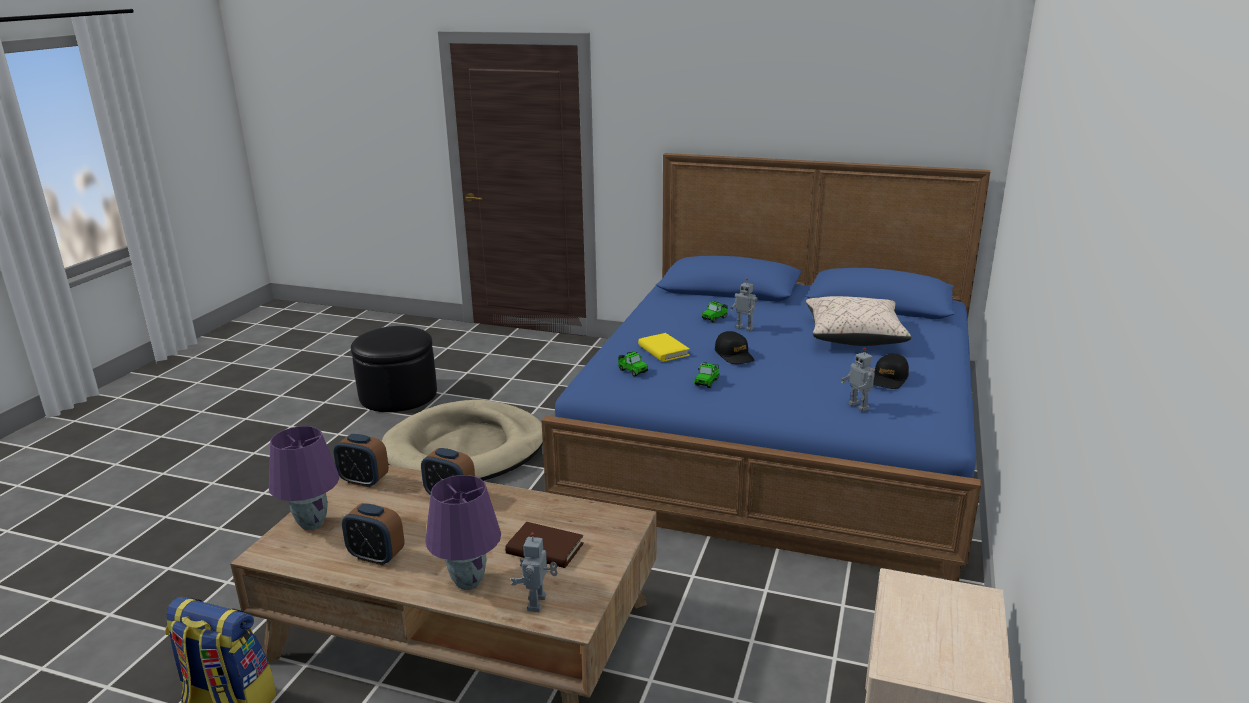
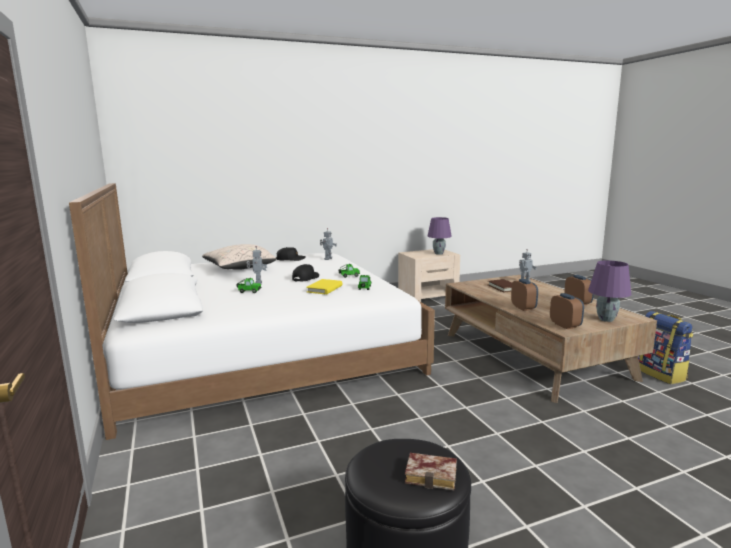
camera: 130 degrees left, 10 degrees down
(372, 338) = (433, 475): none -> book
(466, 449) = (426, 434): beige dog bed -> none
(468, 581) = (544, 289): purple table lamp -> purple table lamp (438, 253)
(778, 436) = (261, 350): blue bed -> white bed

